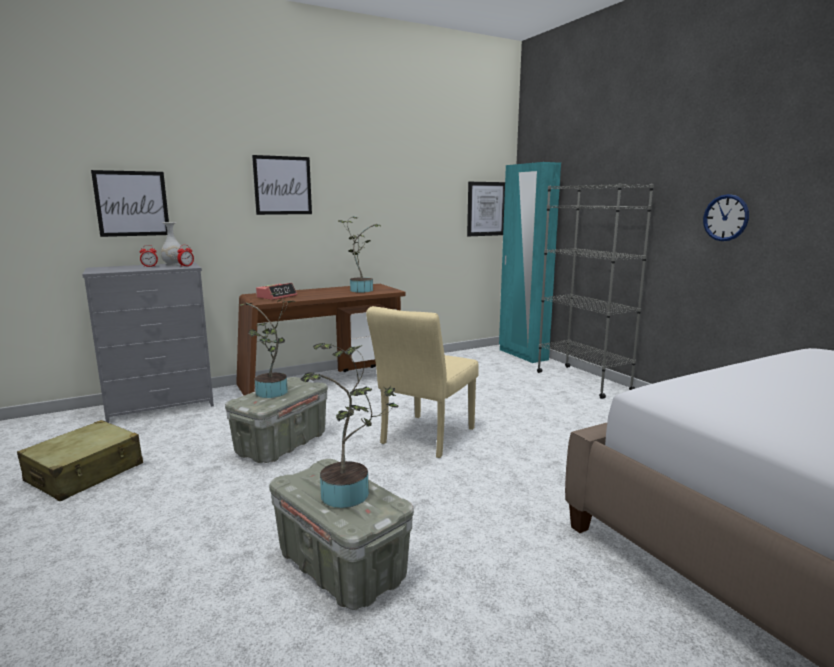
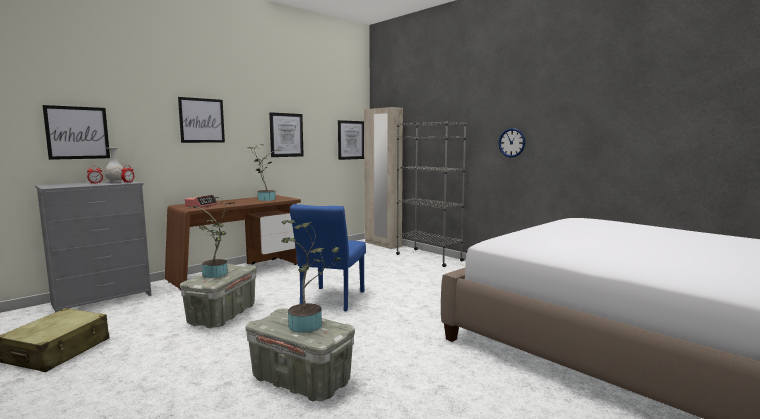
camera: 15 degrees left, 5 degrees down
(395, 203) = (286, 135): none -> picture
(423, 438) = (330, 301): beige chair -> blue chair
(522, 355) = (382, 244): turquoise wardrobe -> beige wardrobe

